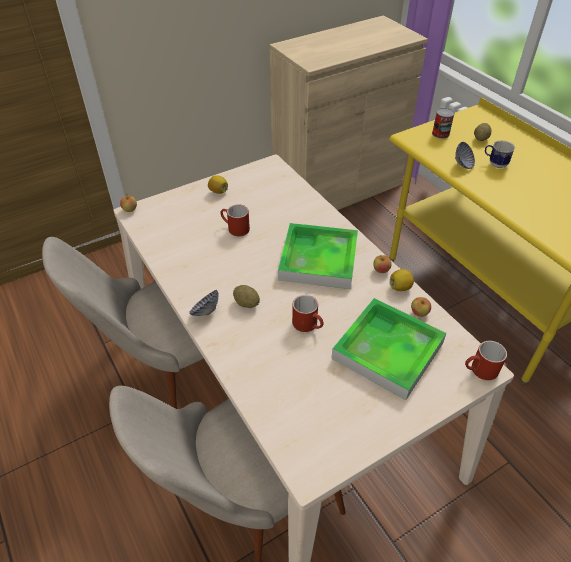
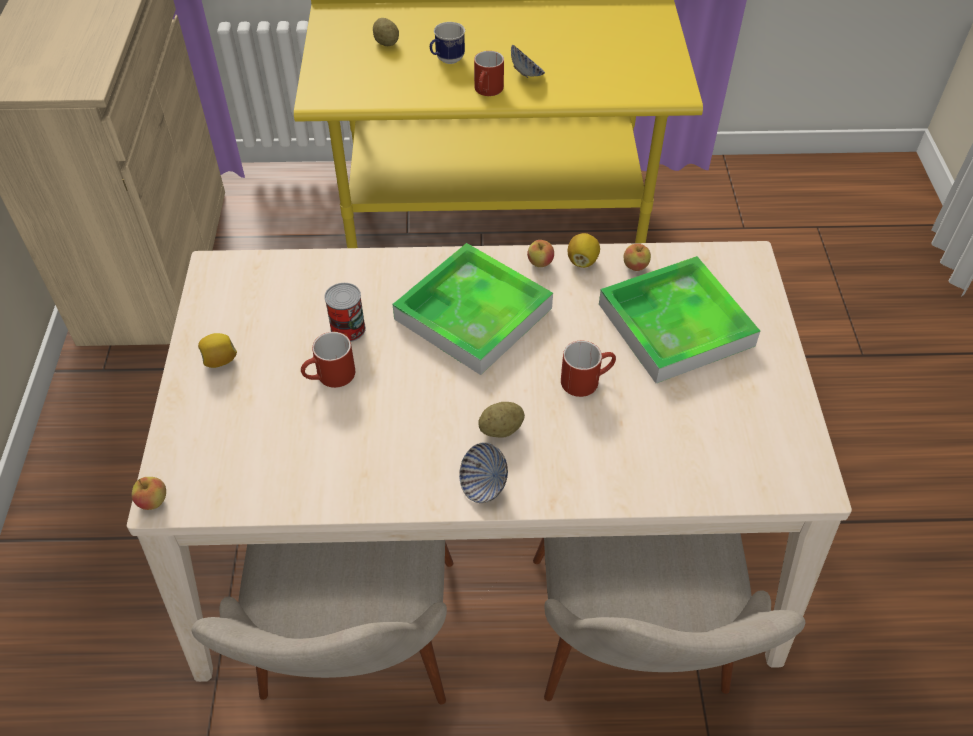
camera: 60 degrees left, 5 degrees up
(440, 134) = (340, 68): can -> can (348, 329)
(463, 164) = (422, 85): bowl -> bowl (527, 74)
(480, 371) = (750, 264): red mug -> red mug (488, 91)

